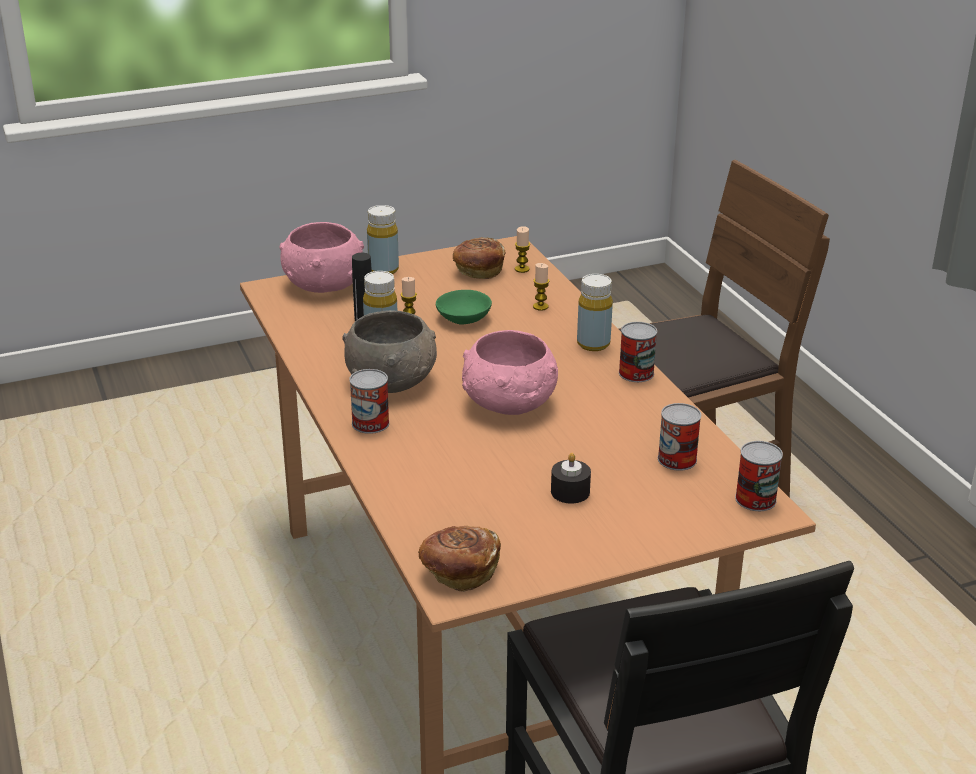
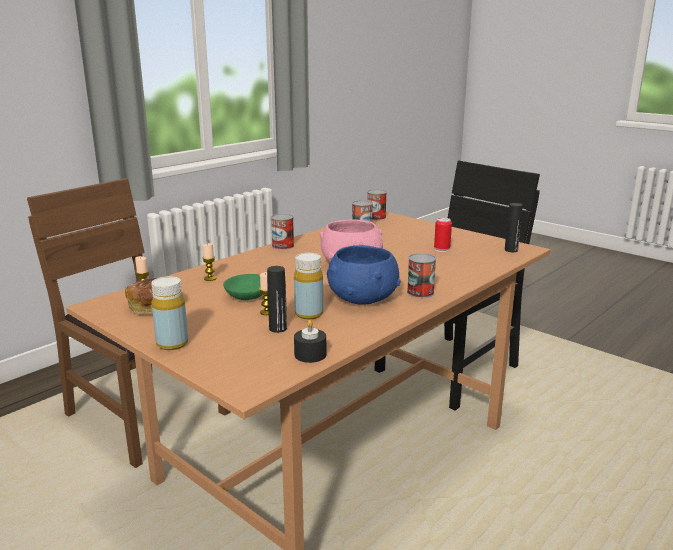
camera: 115 degrees left, 10 degrees down
(323, 284) = (221, 363): pink bowl -> none
(392, 380) = (362, 298): grey bowl -> blue bowl
(459, 572) = (511, 250): bread -> black bottle
(518, 502) = (442, 249): none -> can
(570, 492) = (418, 242): black candle -> black candle (310, 354)
(593, 344) = (255, 258): yellow bottle -> none

